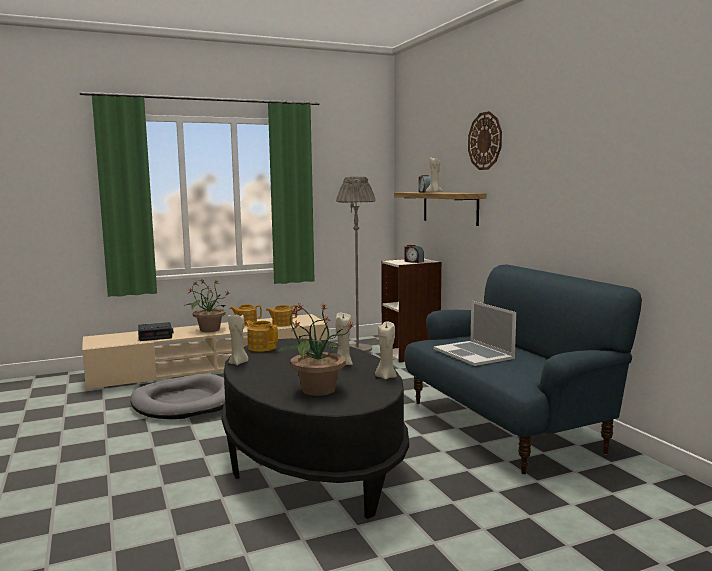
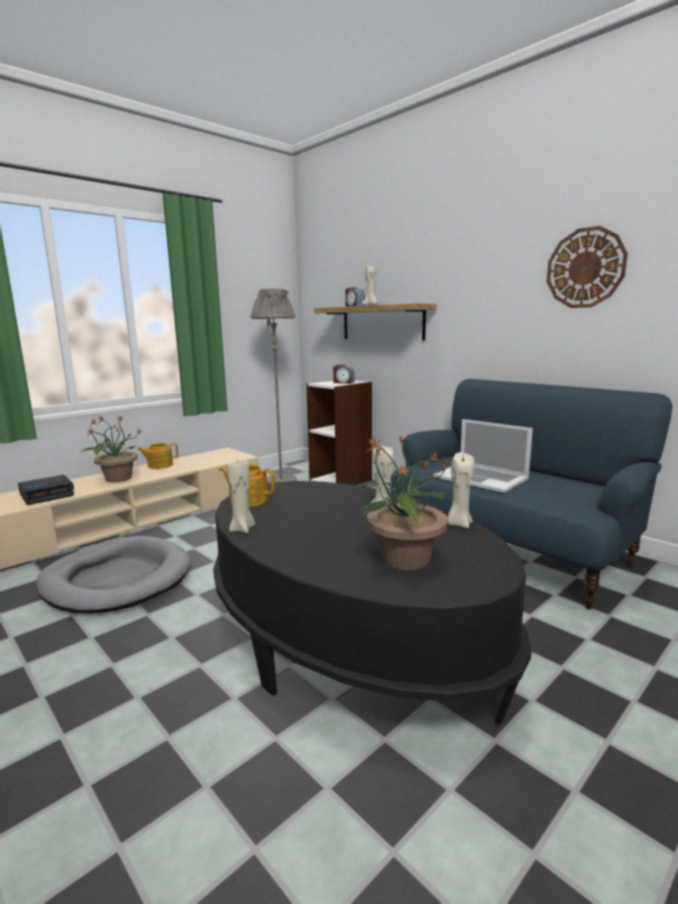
camera: 20 degrees left, 5 degrees up
(282, 324) = (204, 462): teapot -> none
(485, 141) = (434, 245): wall clock -> wall clock (585, 268)

